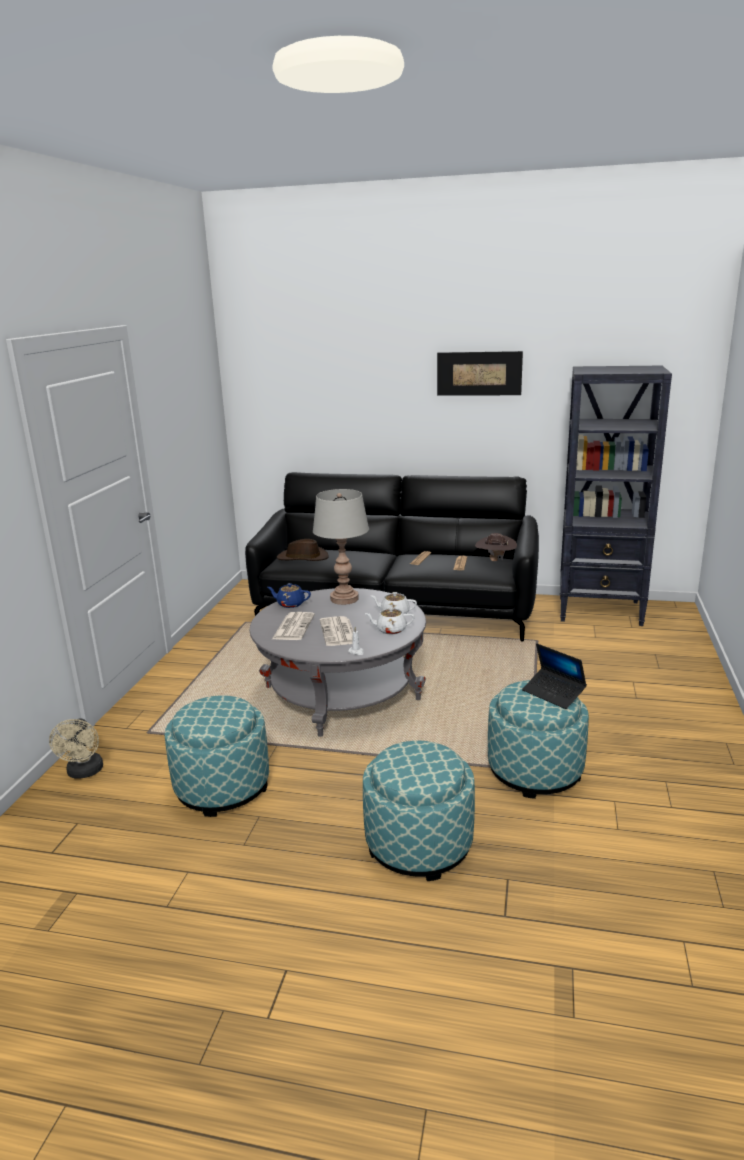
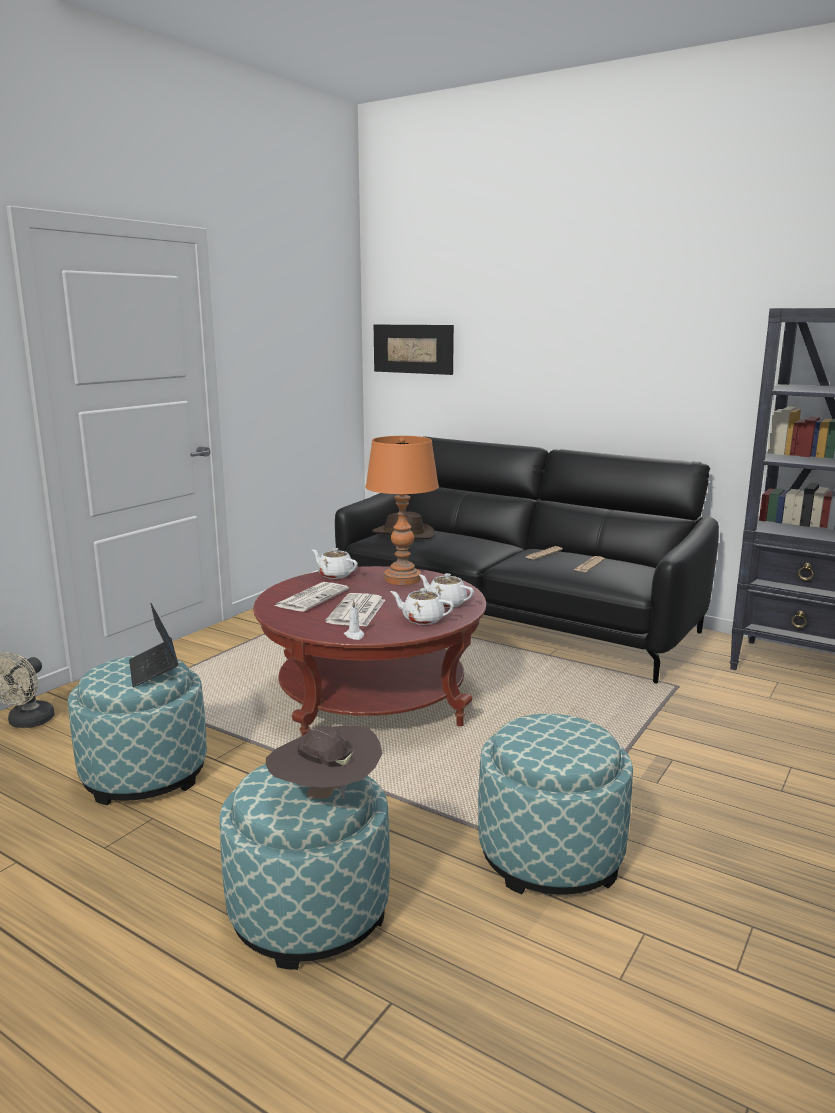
camera: 20 degrees right, 5 degrees down
(290, 604) = (335, 575): blue teapot -> white teapot
(342, 693) = (372, 699): grey coffee table -> red coffee table
(344, 599) = (402, 579): grey table lamp -> orange table lamp
(479, 373) = (658, 319): picture -> picture (413, 349)
(495, 561) = (641, 568): brown hat -> brown hat (325, 796)
(553, 693) = (582, 738): laptop -> laptop (154, 670)

